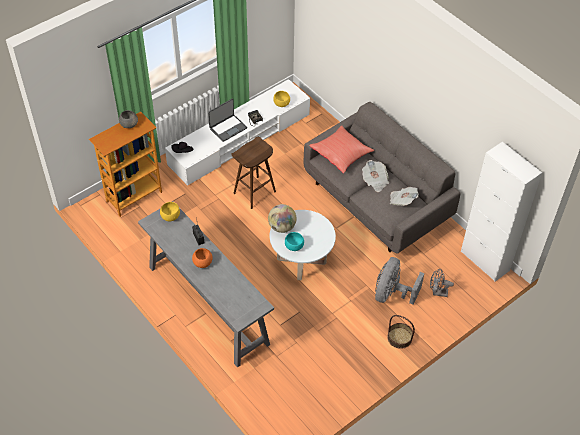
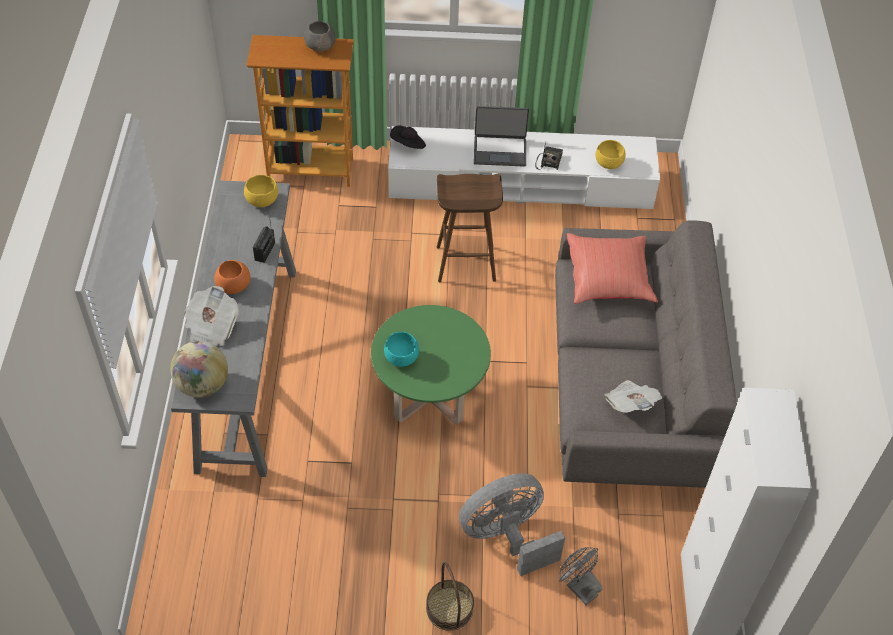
camera: 40 degrees right, 0 degrees up
(282, 227) = (414, 321): globe -> globe (202, 385)
(301, 261) = (429, 396): white coffee table -> green coffee table
(375, 181) = (619, 348): newspaper -> newspaper (211, 328)

